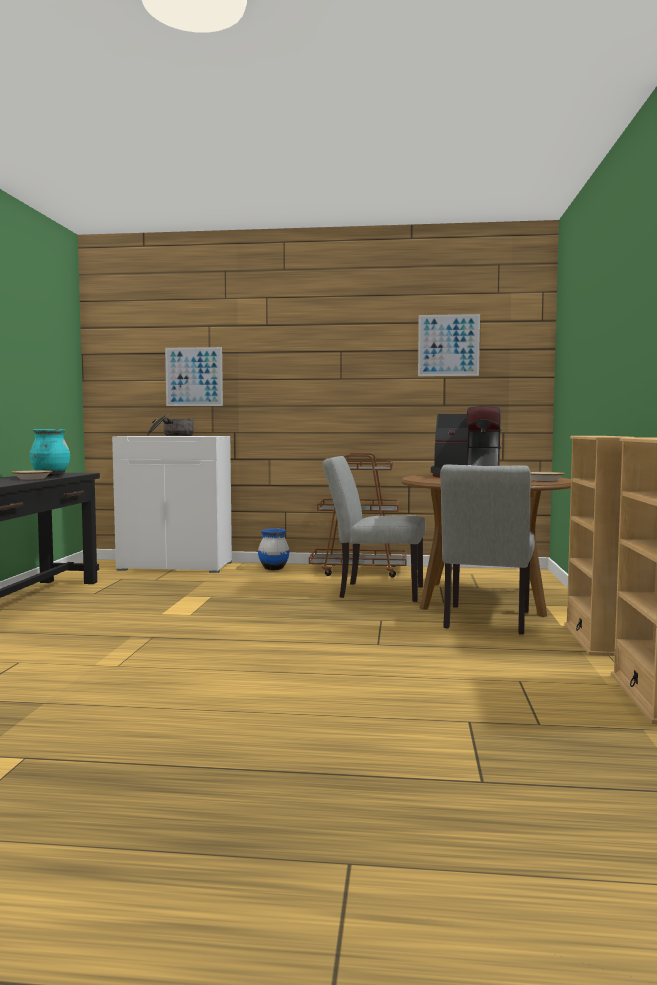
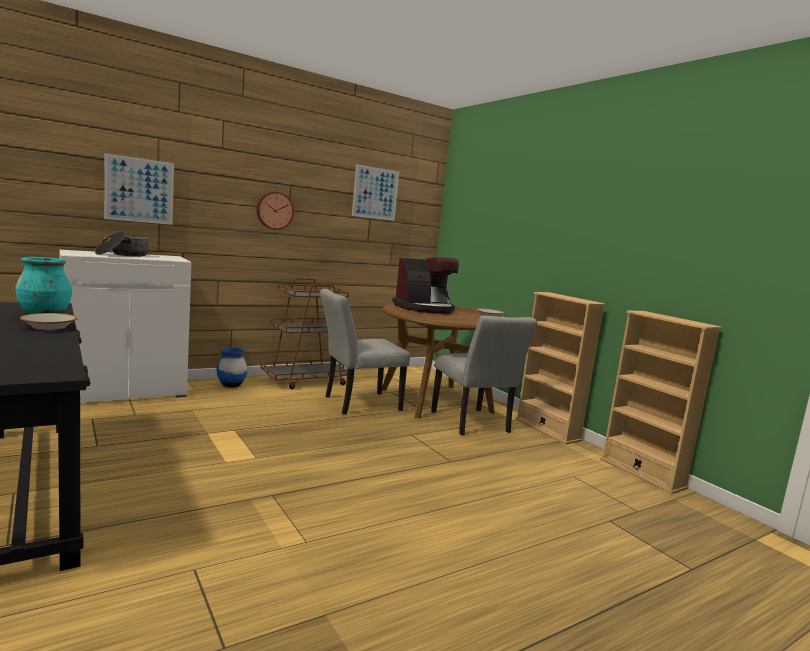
camera: 40 degrees left, 5 degrees up
(323, 380) = (274, 210): none -> wall clock

